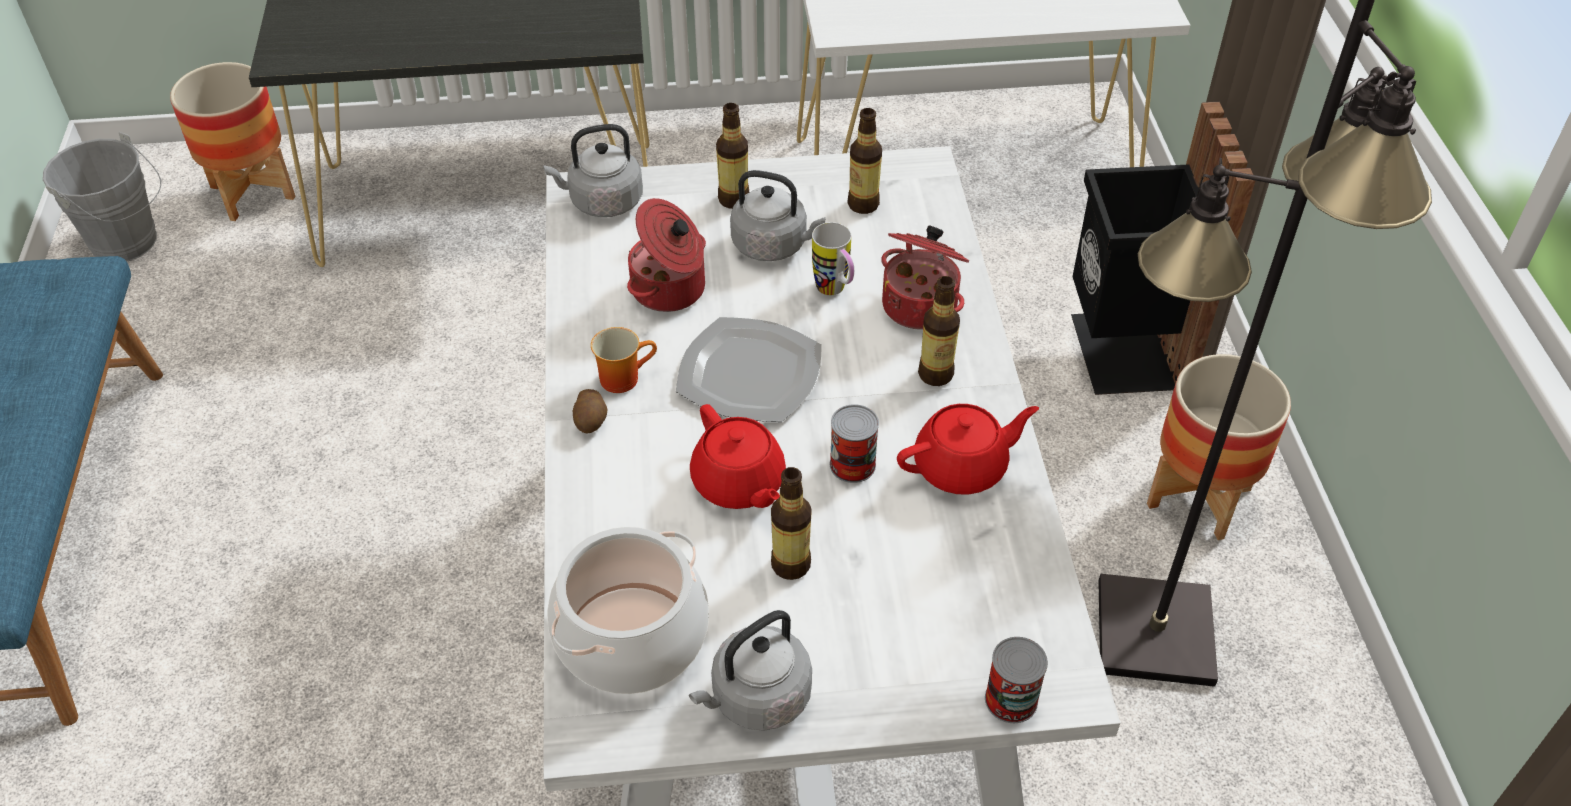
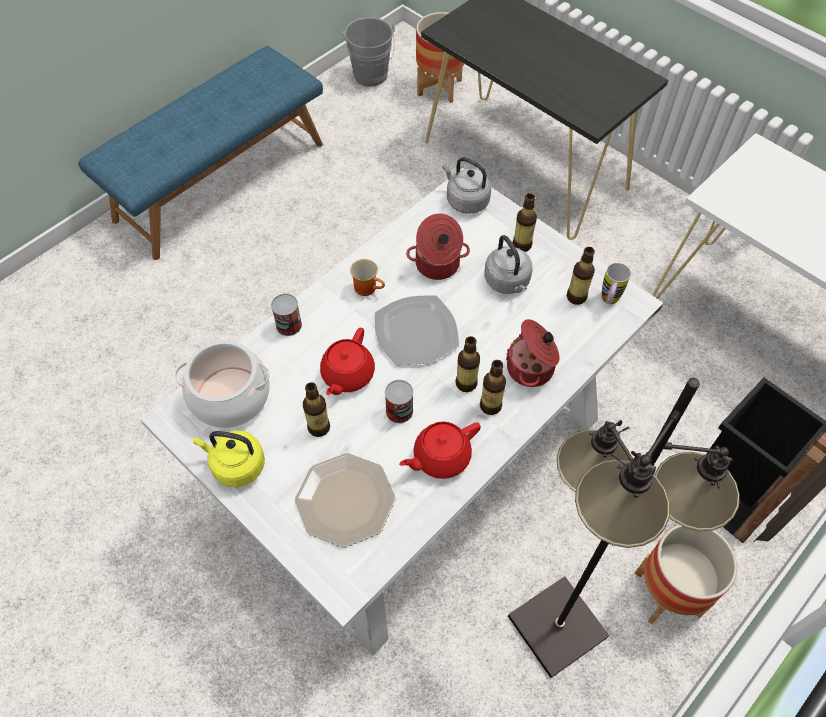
camera: 50 degrees right, 10 degrees up
(591, 421) = (332, 296): potato -> none
(756, 699) = (236, 465): grey kettle -> yellow kettle
(835, 292) = (503, 327): mug -> mug (608, 302)
(879, 376) = (466, 383): none -> bottle
(934, 606) = (345, 501): none -> plate
(962, 467) = (440, 457): red teapot -> red teapot turned 120 degrees clockwise
(1011, 700) = (317, 569): can -> can (289, 325)

